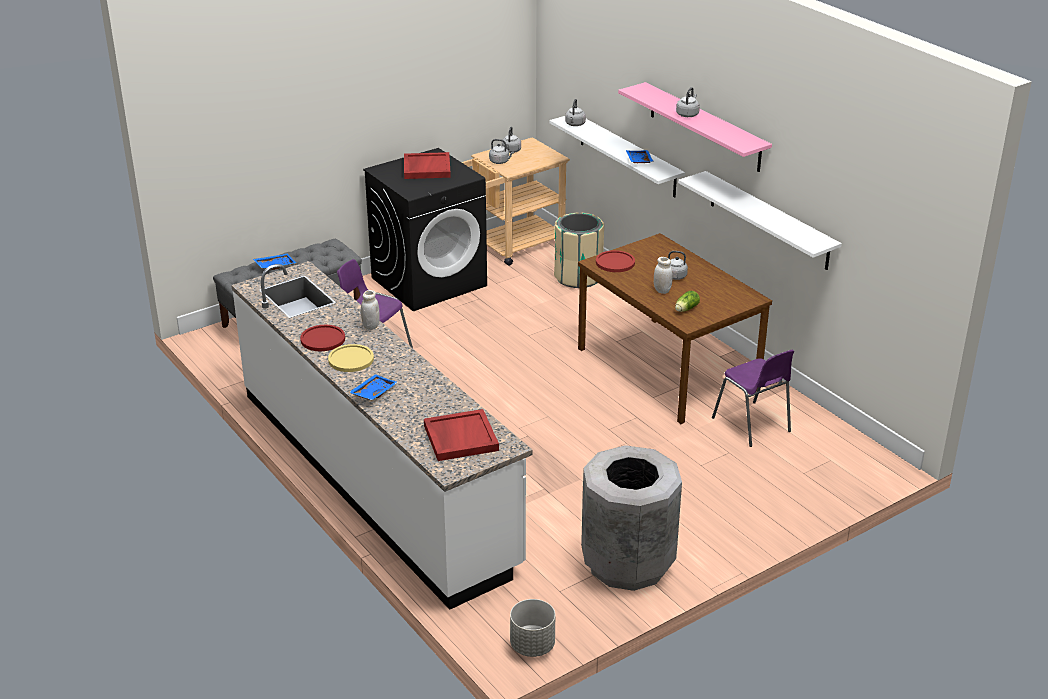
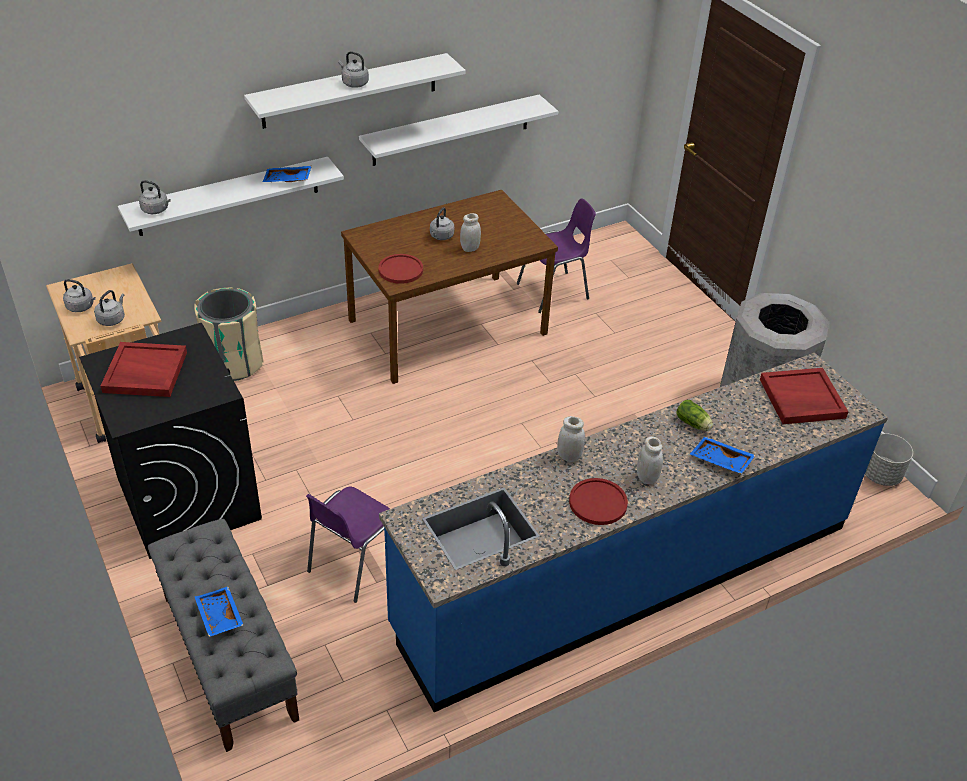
camera: 85 degrees left, 10 degrees up
(351, 359) = (647, 477): yellow plate -> white jar
(376, 477) = (625, 575): white counter -> blue counter
(685, 309) = (511, 240): lettuce -> lettuce (694, 424)
(704, 127) = (350, 91): pink shelf -> white shelf

